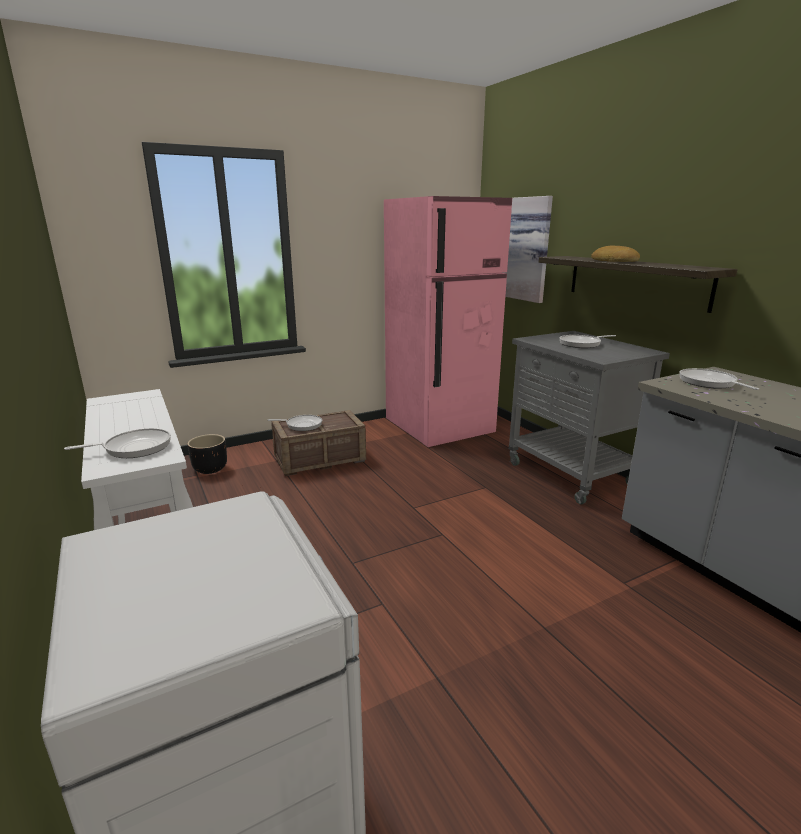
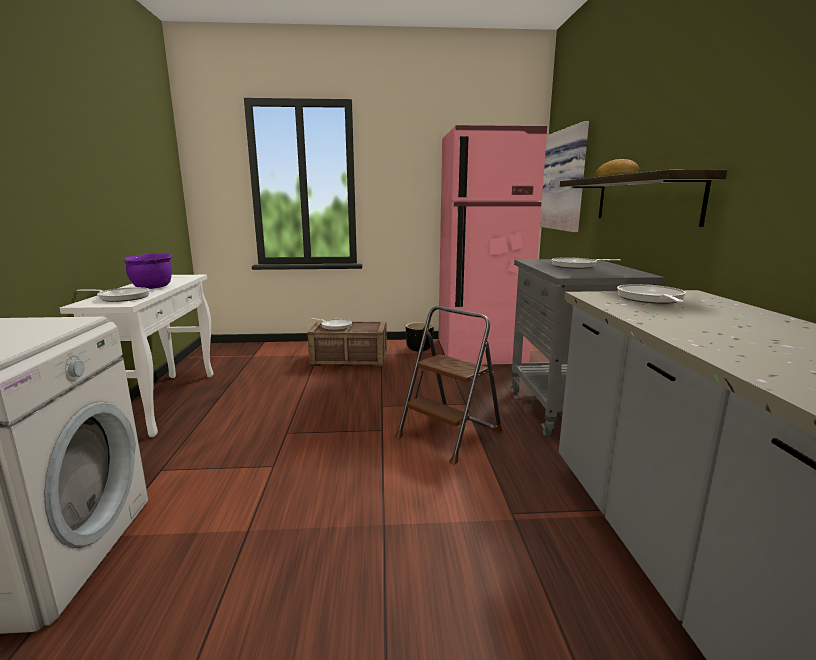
camera: 25 degrees right, 5 degrees down
(137, 423) = (152, 287): none -> purple cooking pot
(210, 469) = (266, 353): black planter -> black planter (419, 349)
(505, 520) = (452, 432): none -> brown step ladder

